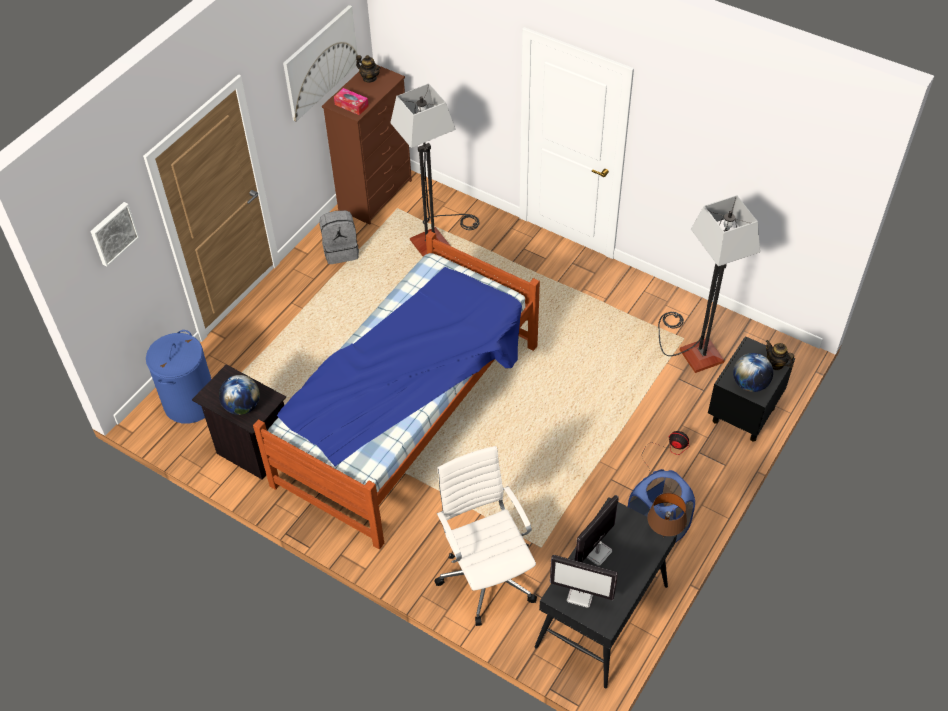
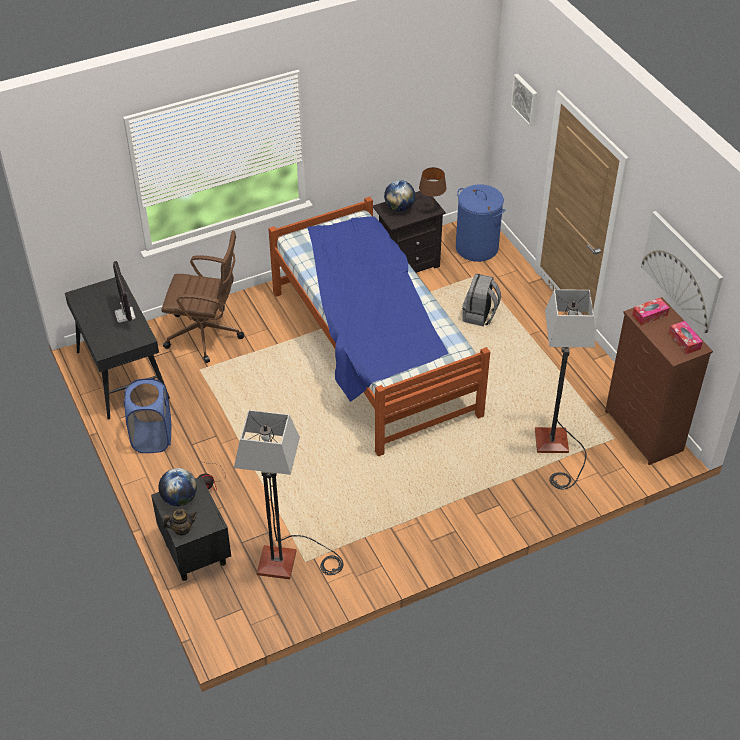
camera: 120 degrees right, 5 degrees down
(341, 251) = (582, 380): grey backpack -> grey backpack (480, 315)
(369, 78) = (684, 341): teapot -> tissue box
(487, 574) = (206, 334): white office chair -> brown office chair
(581, 595) = (105, 294): monitor -> none
(663, 537) = (101, 351): brown table lamp -> brown table lamp (431, 207)

